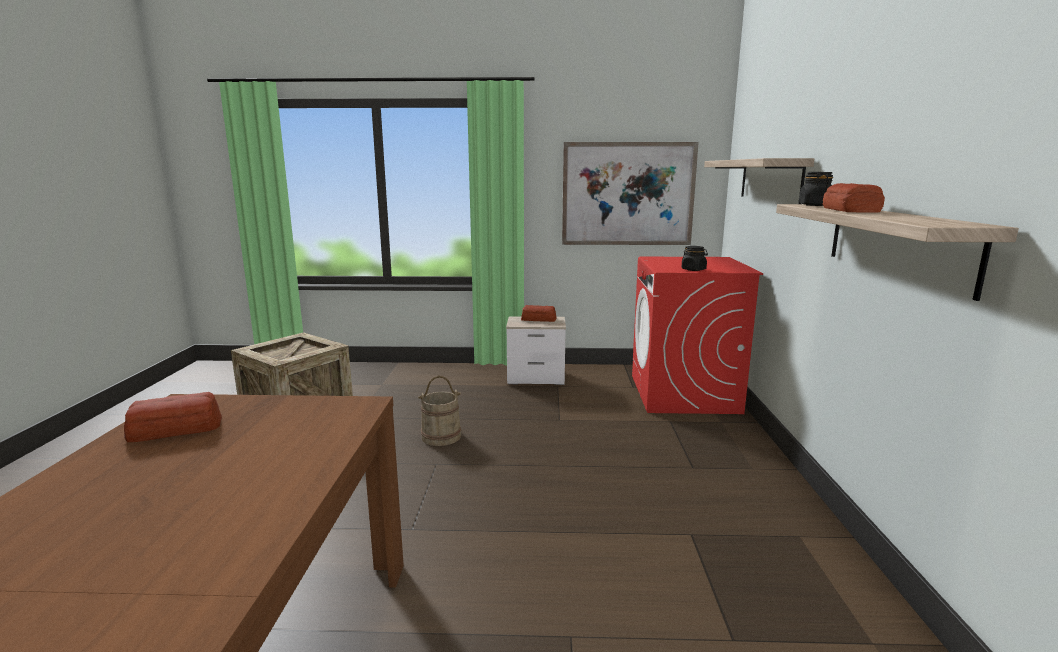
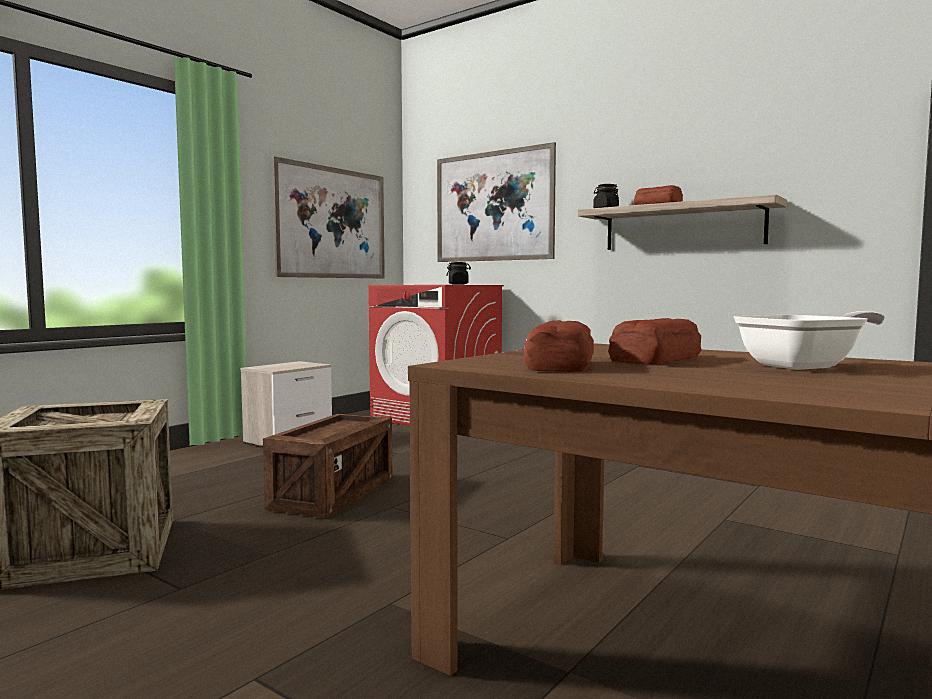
camera: 55 degrees left, 10 degrees down
(189, 516) = (806, 366): none -> frying pan
(441, 436) = (333, 494): beige bucket -> crate
(539, 319) = (284, 364): bread -> bread (656, 359)
(770, 180) = (493, 206): shelf -> picture

